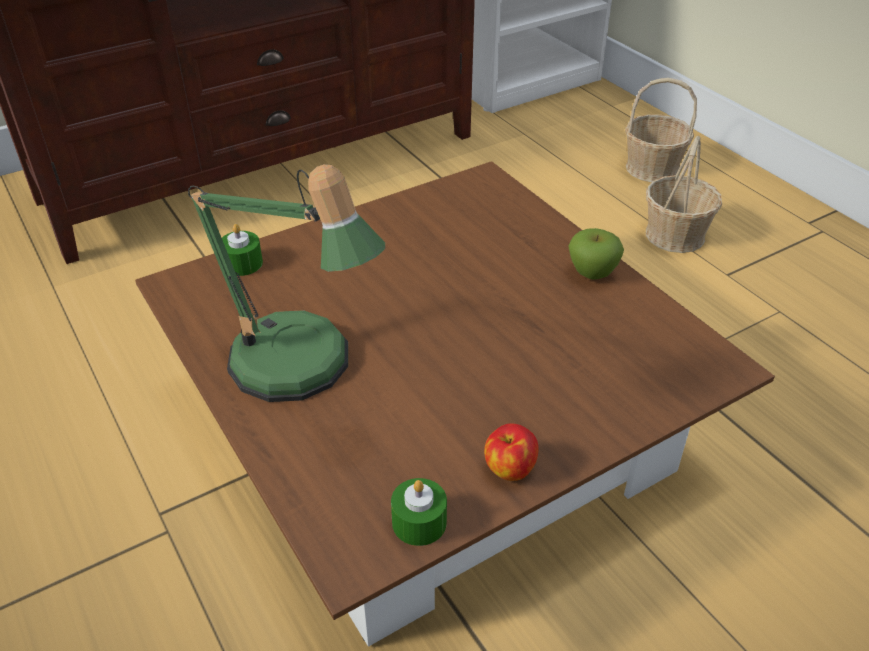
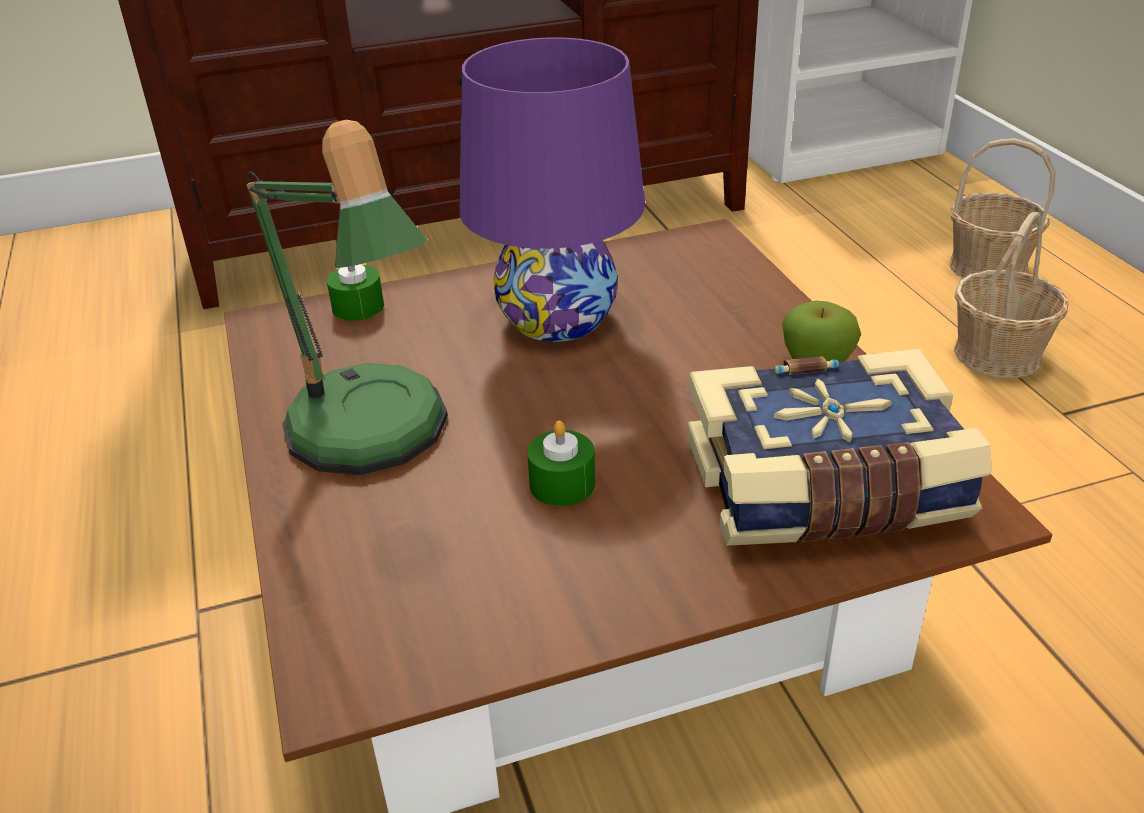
camera: 15 degrees right, 5 degrees down
(397, 256) = (556, 318): none -> purple table lamp
(419, 522) = (448, 652): green candle -> green candle (562, 484)
(509, 469) = (602, 602): apple -> none
(627, 364) = (825, 488): none -> book

